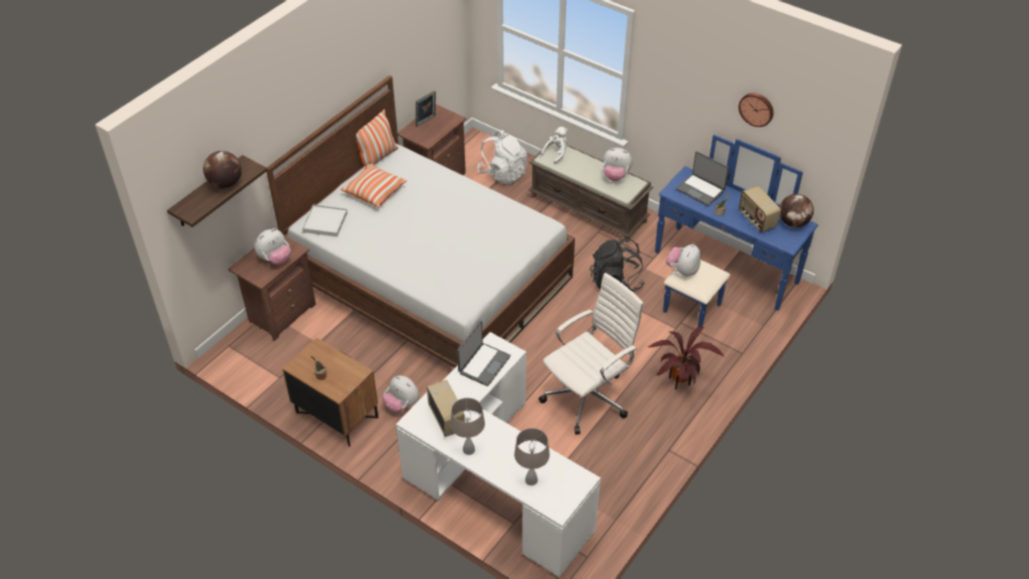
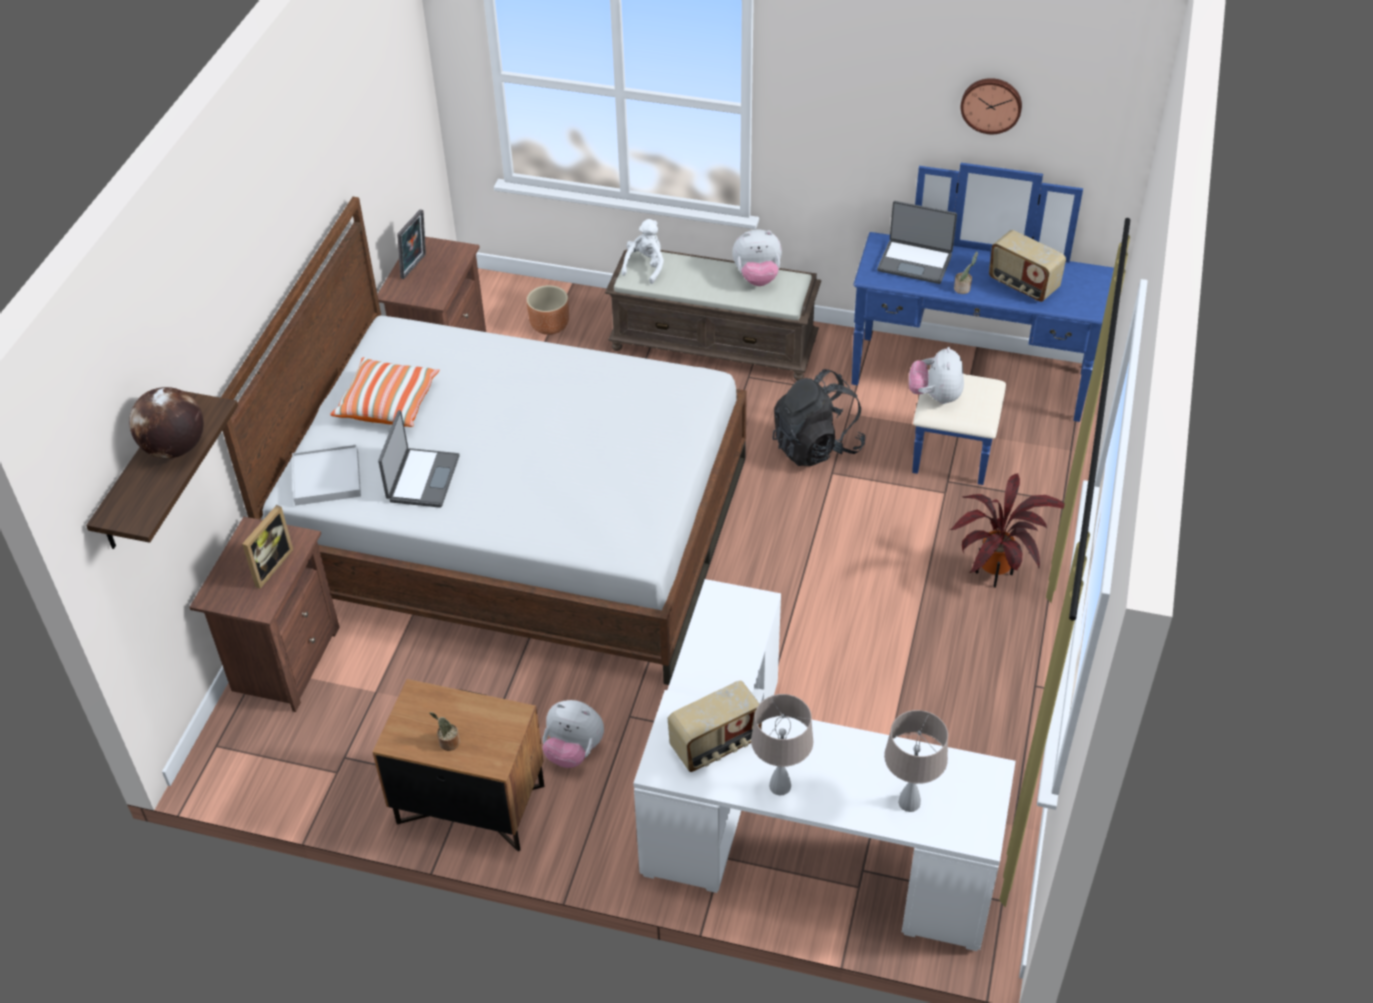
camera: 20 degrees left, 0 degrees up
(275, 259) = (268, 566): plush toy -> picture frame
(377, 157) = (362, 346): pillow -> none
(447, 418) = (716, 745): radio -> radio turned 105 degrees clockwise
(483, 364) = (723, 636): laptop -> laptop (422, 479)
(503, 173) = (549, 326): white backpack -> brown planter
(588, 397) = (869, 641): white office chair -> none
(793, 223) = (1078, 275): globe -> none

